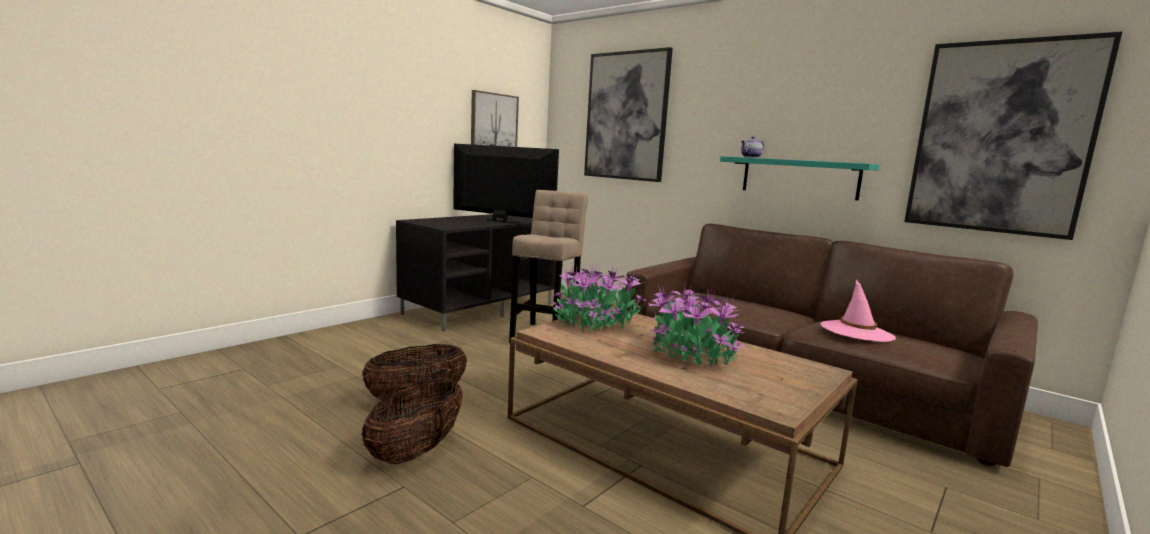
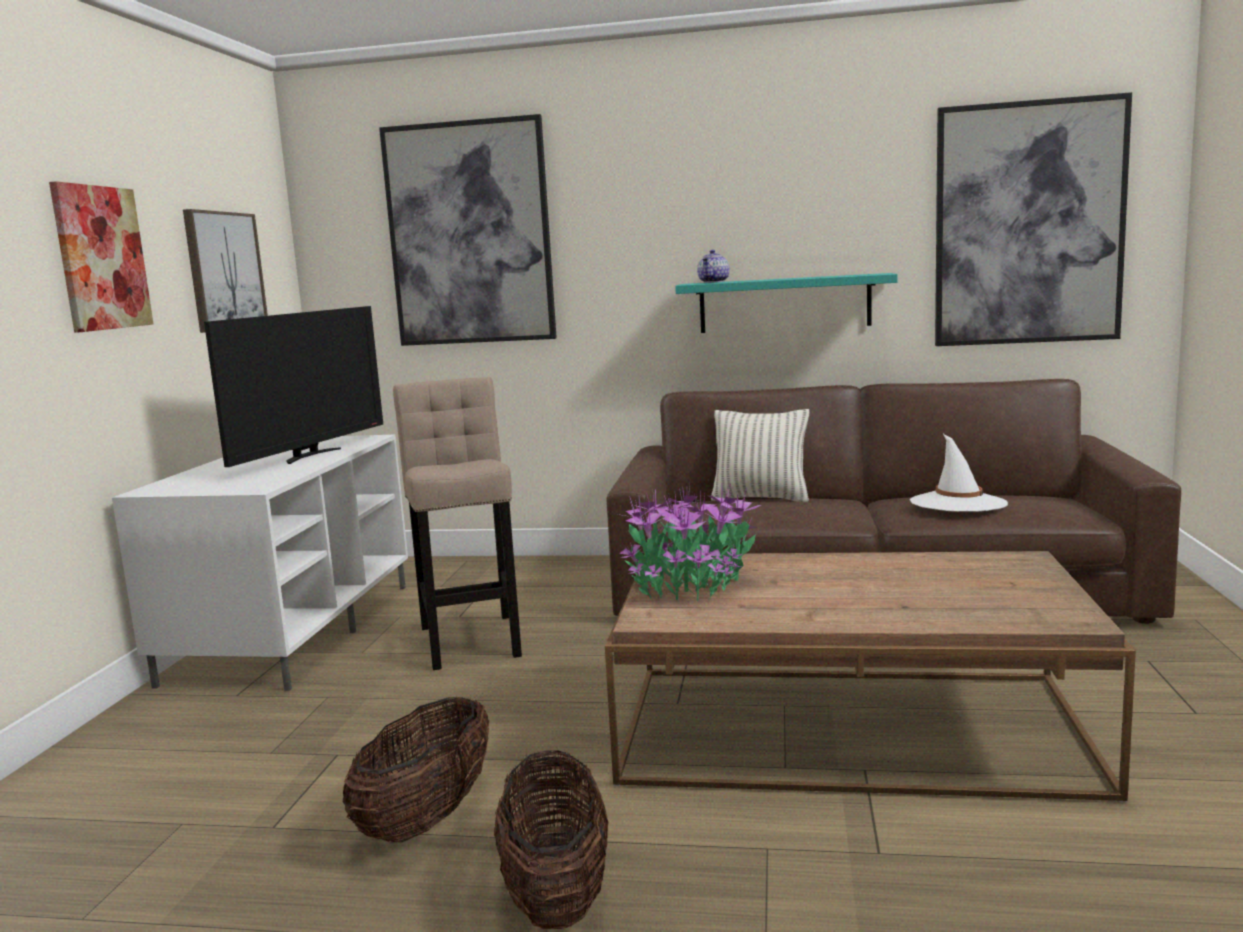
camera: 30 degrees left, 0 degrees up
(415, 108) = (101, 258): none -> picture
(480, 308) = (293, 630): black tv stand -> white tv stand
(501, 221) = (310, 455): television -> television turned 120 degrees clockwise
(691, 355) = (877, 587): potted plant -> none
(741, 300) = (761, 498): none -> pillow
(856, 332) = (958, 503): pink hat -> white hat

